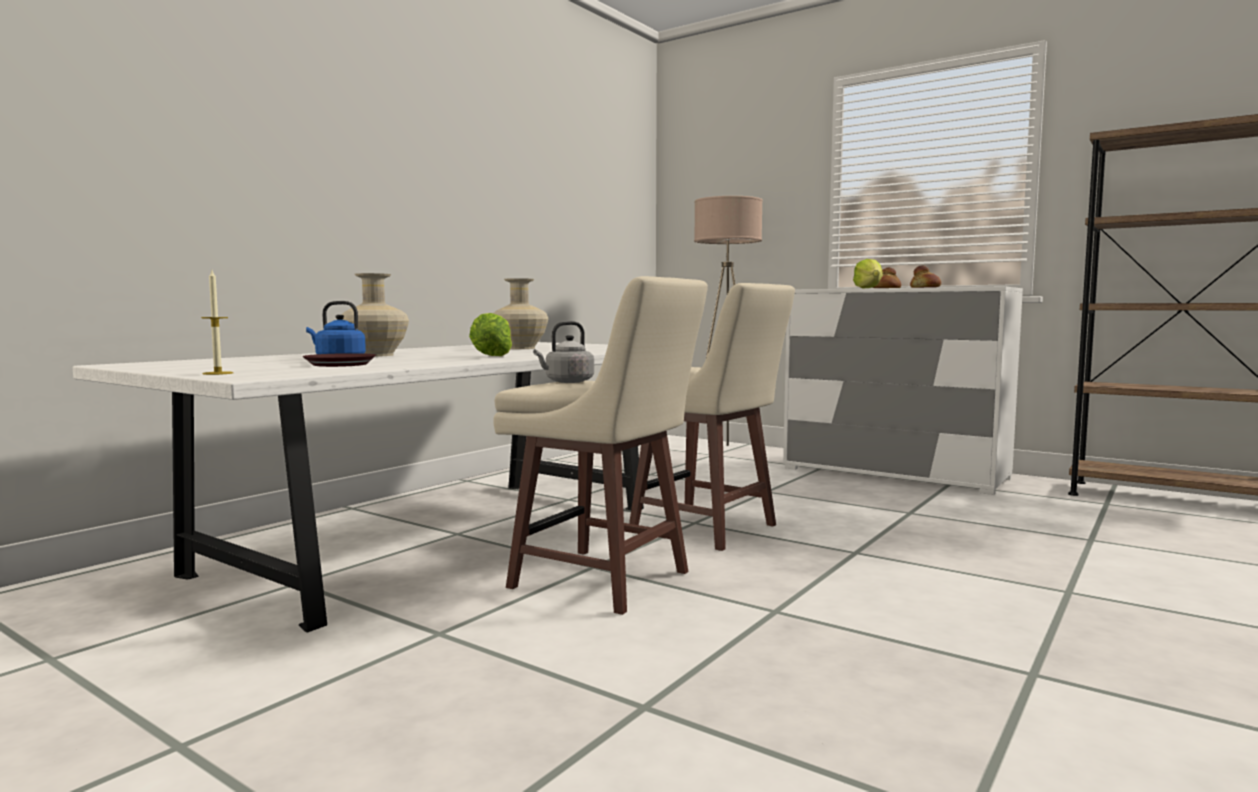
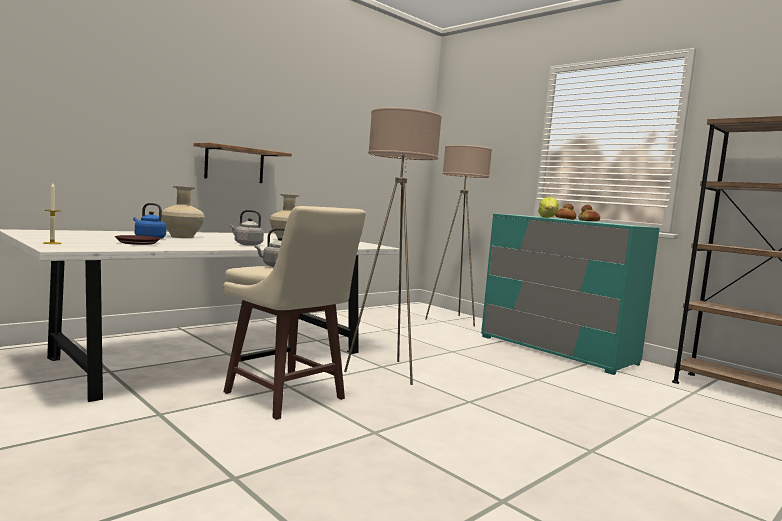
camera: 10 degrees right, 0 degrees up
(405, 242) = (234, 164): none -> shelf
(491, 356) = (247, 244): lettuce -> grey kettle
(706, 529) = (385, 372): beige stool -> beige floor lamp
(894, 473) = (556, 350): white dresser -> turquoise dresser

